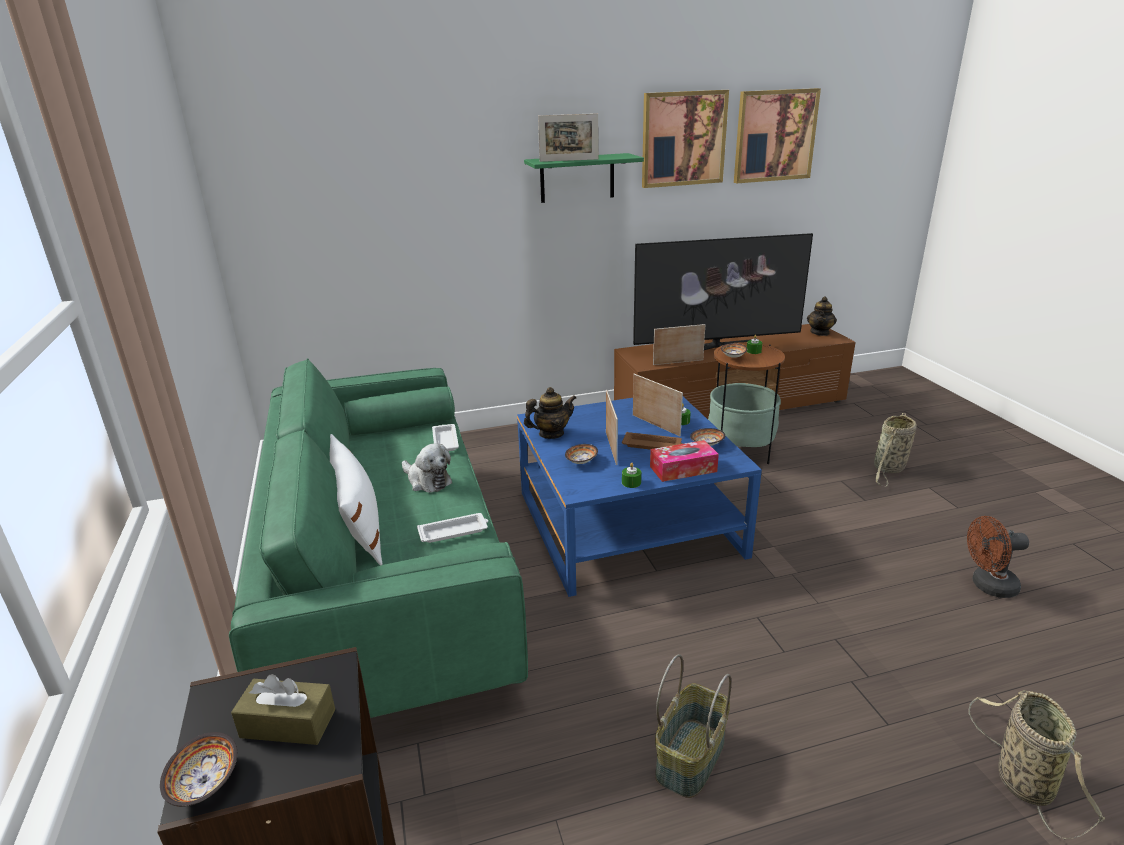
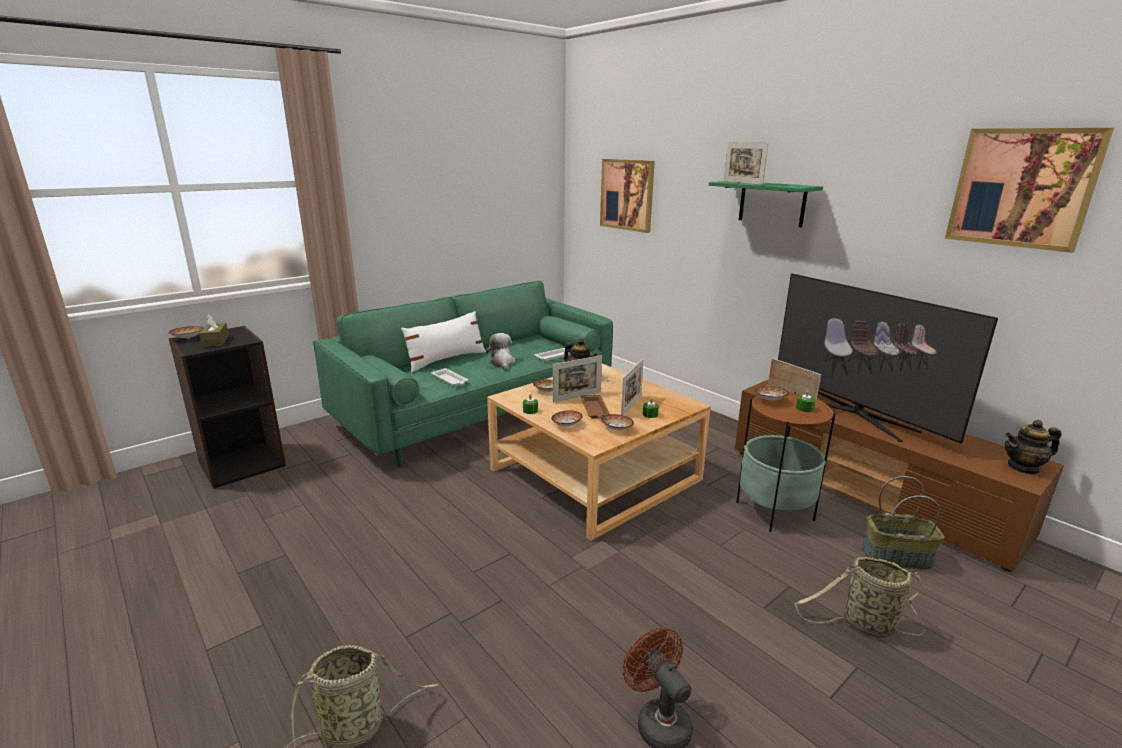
camera: 65 degrees right, 5 degrees down
(427, 481) = (502, 363): plush toy -> plush toy turned 150 degrees clockwise
(627, 523) = (595, 474): blue coffee table -> beige coffee table
(683, 139) = (887, 178): picture -> picture (627, 195)
(683, 469) = (566, 425): tissue box -> bowl
(689, 756) = (354, 541): basket -> basket (897, 556)

